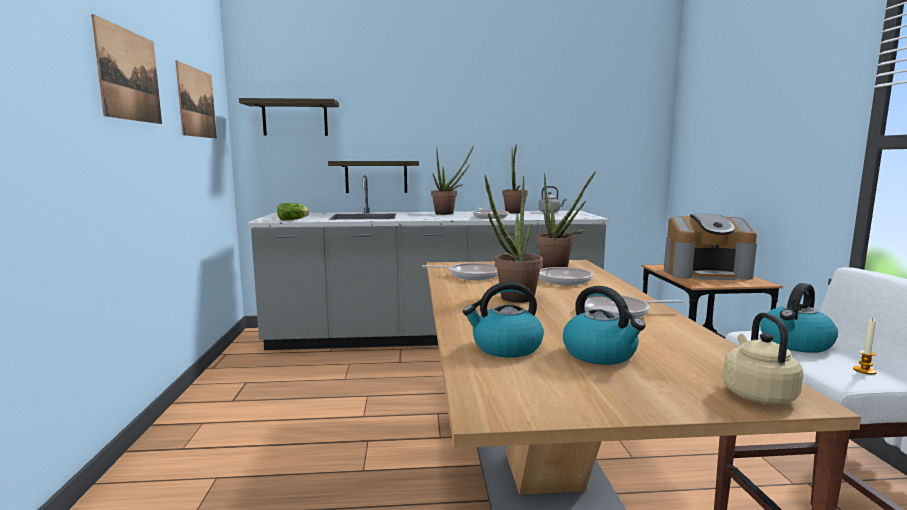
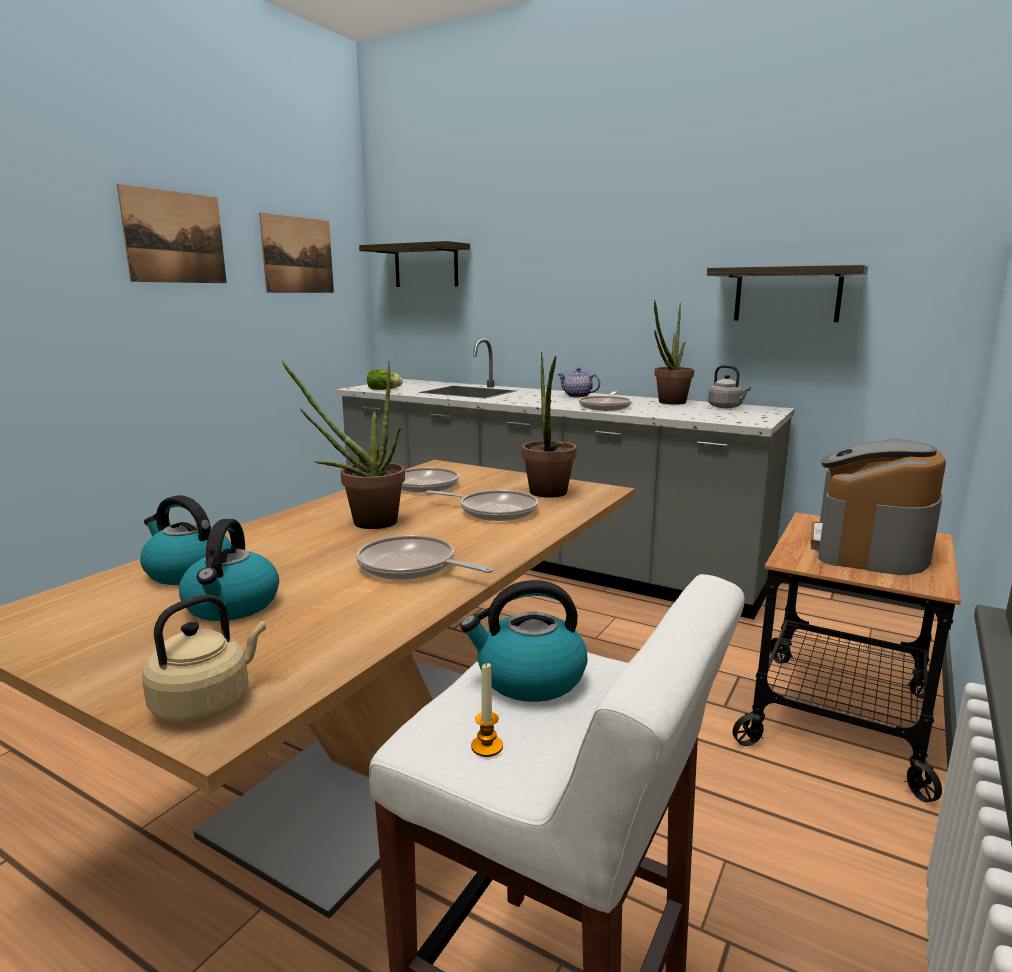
camera: 35 degrees right, 5 degrees up
(376, 176) = (508, 340): shelf -> shelf (787, 294)
(448, 213) = (577, 396): potted plant -> teapot
(706, 273) = (868, 547): coffee machine -> coffee machine turned 75 degrees clockwise

